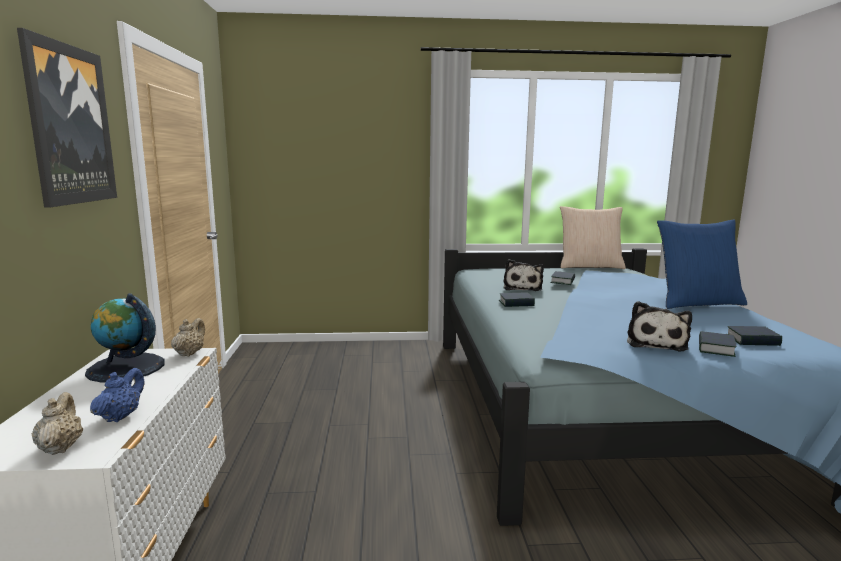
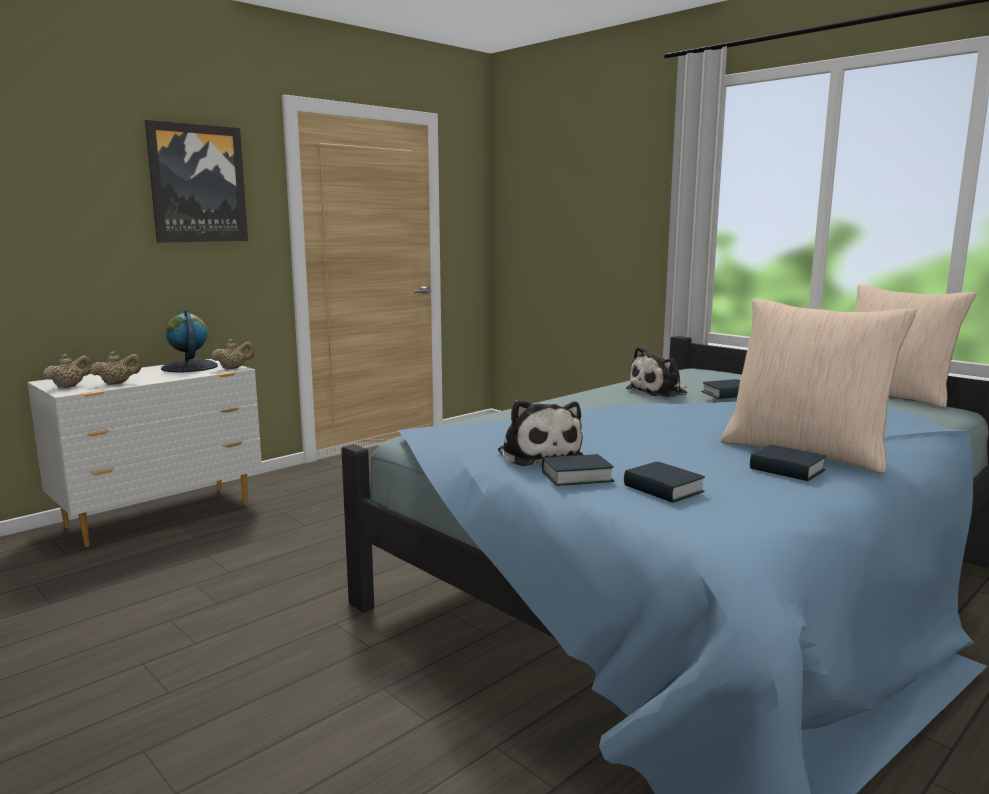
camera: 50 degrees right, 0 degrees up
(120, 416) = (117, 383): blue teapot -> beige teapot
(516, 303) = (582, 400): book -> book (787, 470)
(656, 343) = (538, 454): plush toy -> plush toy turned 90 degrees counterclockwise
(697, 303) = (806, 451): blue pillow -> beige pillow

